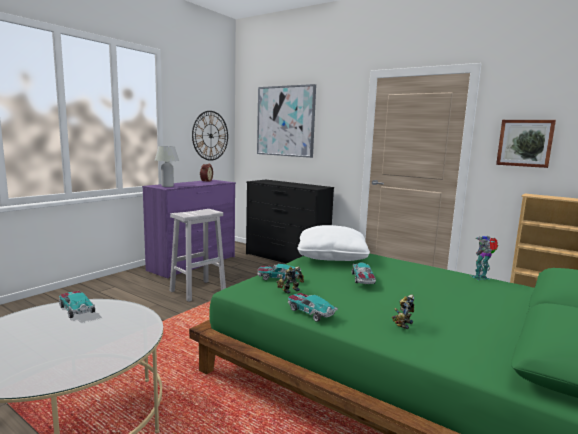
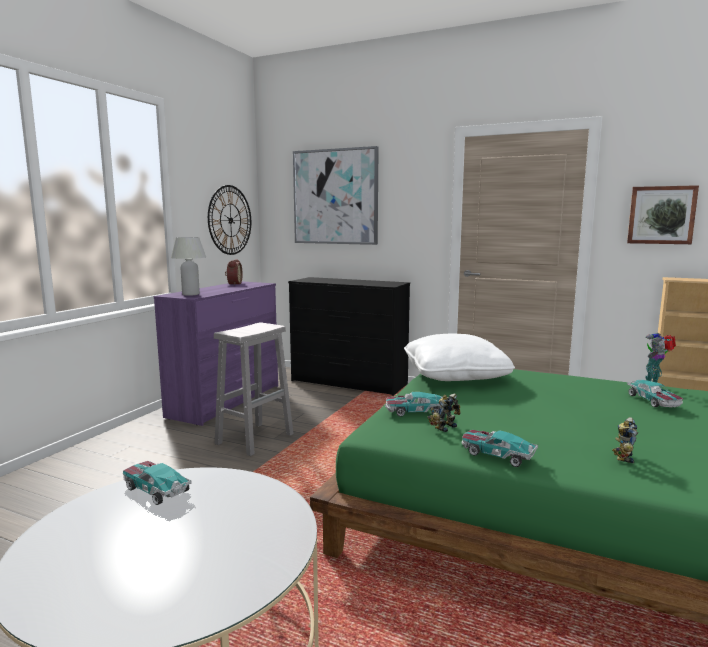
camera: 10 degrees left, 0 degrees up
(363, 279) = (522, 402): toy car -> toy car (653, 401)

